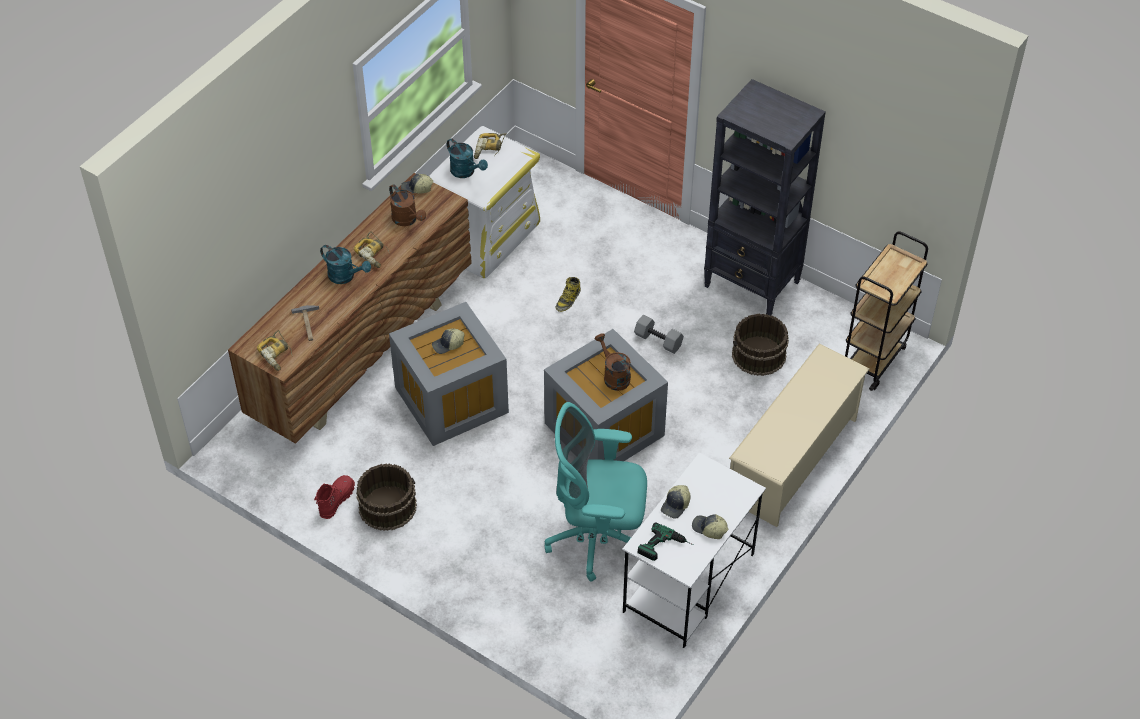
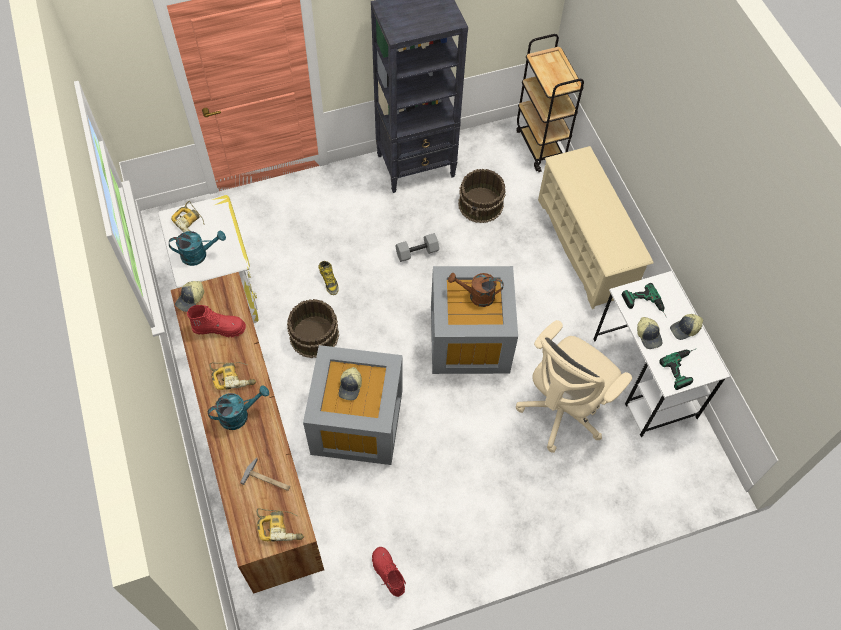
camera: 55 degrees left, 10 degrees up
(387, 506) = (424, 537): brown bucket -> brown bucket (313, 335)
(407, 220) = (219, 328): brown watering can -> red boot
(600, 536) = (564, 407): turquoise office chair -> beige office chair
(706, 487) = (645, 306): none -> power drill

